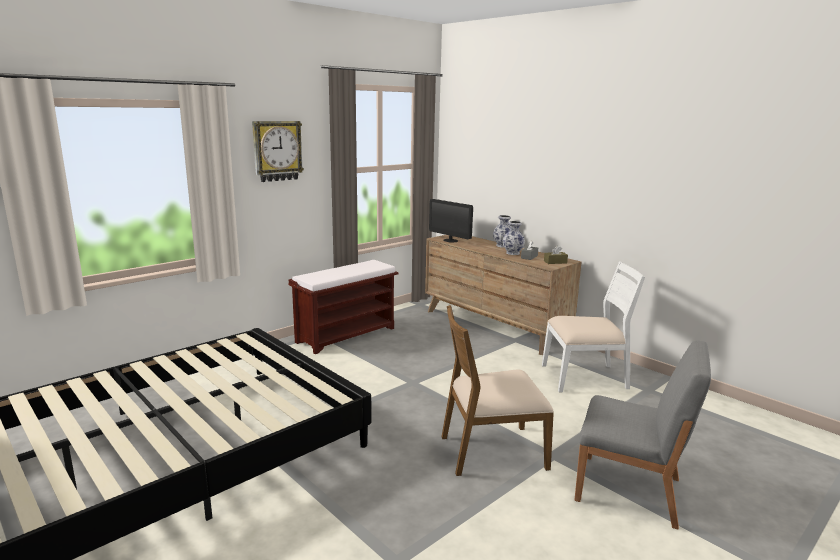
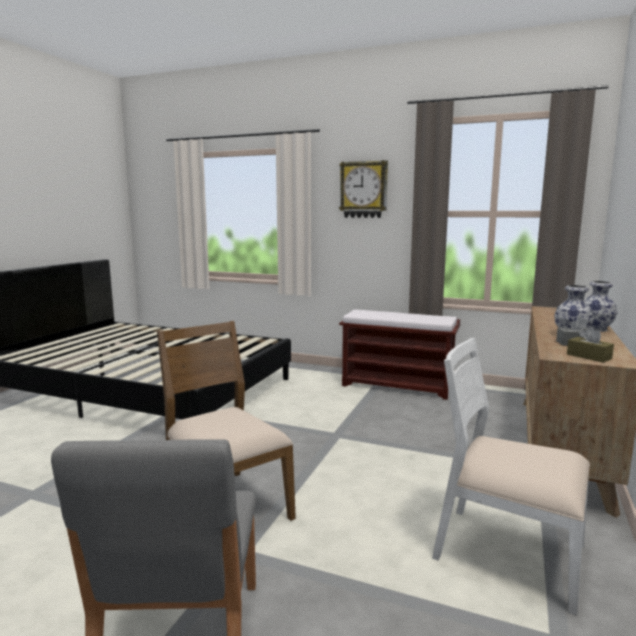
camera: 65 degrees right, 5 degrees down
(450, 240) = (549, 312): monitor -> none
(585, 377) = (507, 552): white chair -> white chair turned 150 degrees clockwise

